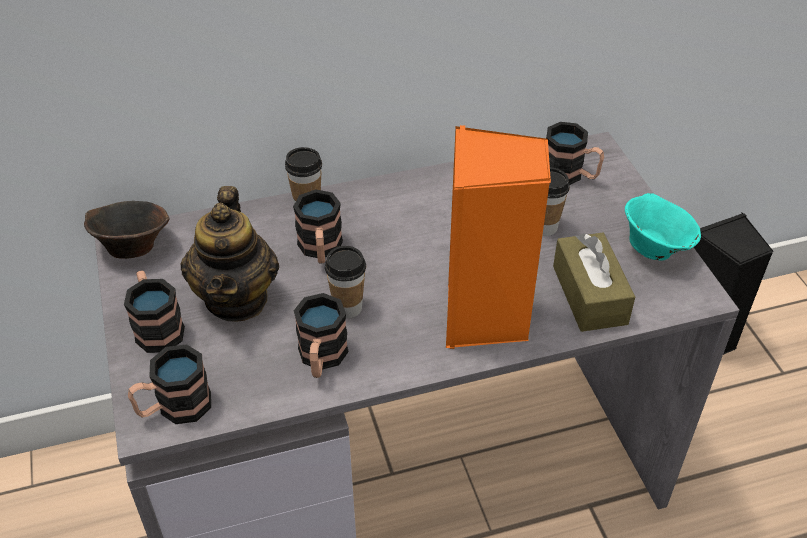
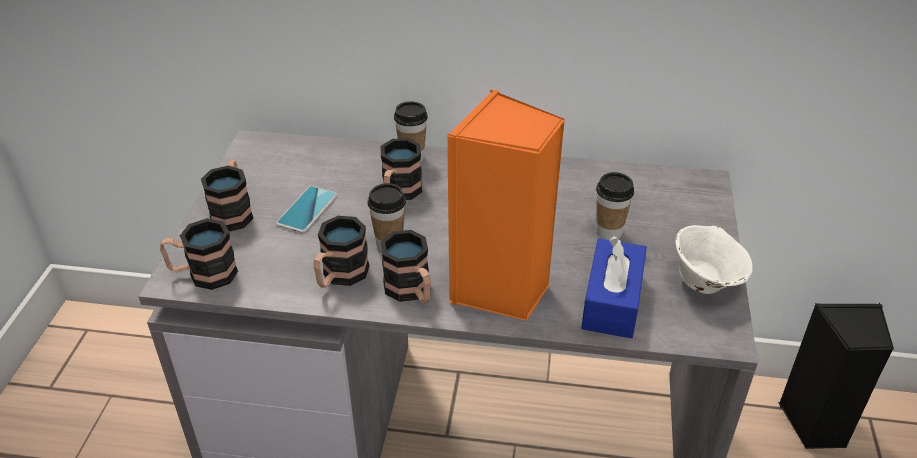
camera: 25 degrees right, 5 degrees down
(132, 247) = (257, 149): brown bowl -> none
(237, 298) = (307, 210): teapot -> phone
(570, 175) = (664, 197): mug -> mug (411, 291)
(589, 295) = (612, 301): brown tissue box -> blue tissue box
(654, 248) = (705, 281): turquoise bowl -> white bowl

